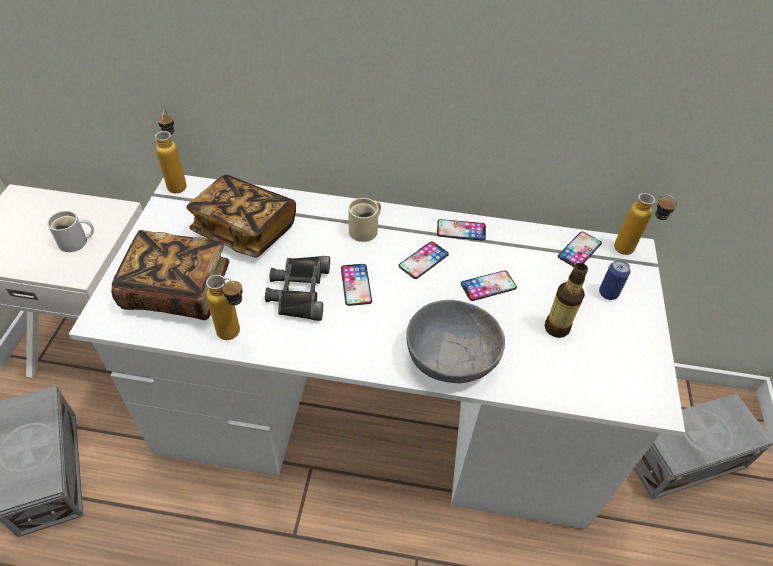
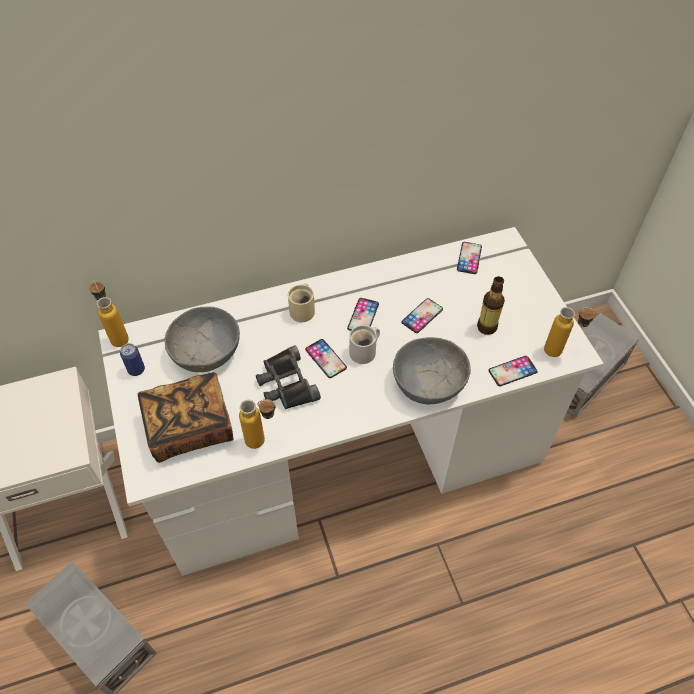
camera: 25 degrees left, 5 degrees up
(76, 242) = (46, 427): white mug -> white mug (365, 352)
(245, 230) = (207, 352): book -> grey bowl
(461, 230) = (375, 278): phone -> phone (512, 371)
(608, 293) = (506, 284): can -> can (136, 370)
(631, 253) = (505, 245): bottle -> bottle (560, 352)

